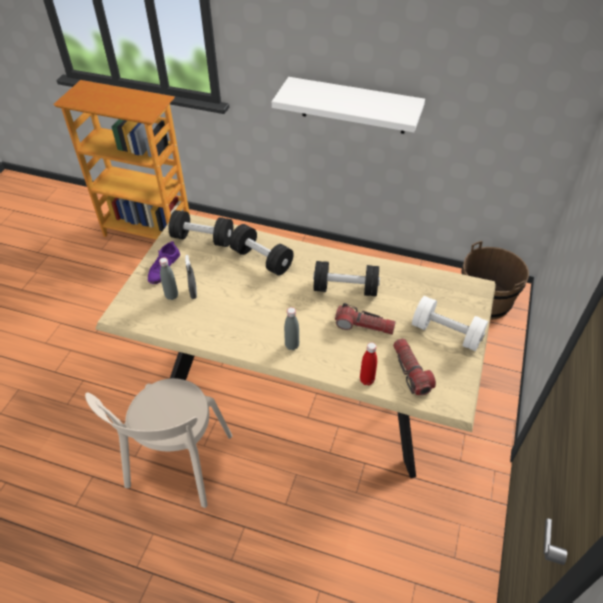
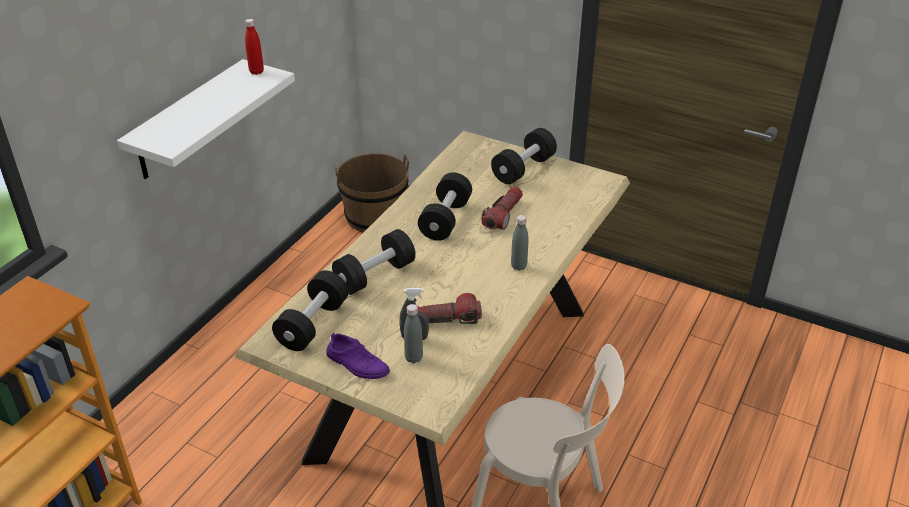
camera: 80 degrees left, 10 degrees down
(367, 380) = (572, 224): red bottle -> red bottle (256, 72)
(411, 371) = (566, 197): flashlight -> flashlight (444, 319)
(446, 333) = (523, 169): white dumbbell -> black dumbbell

